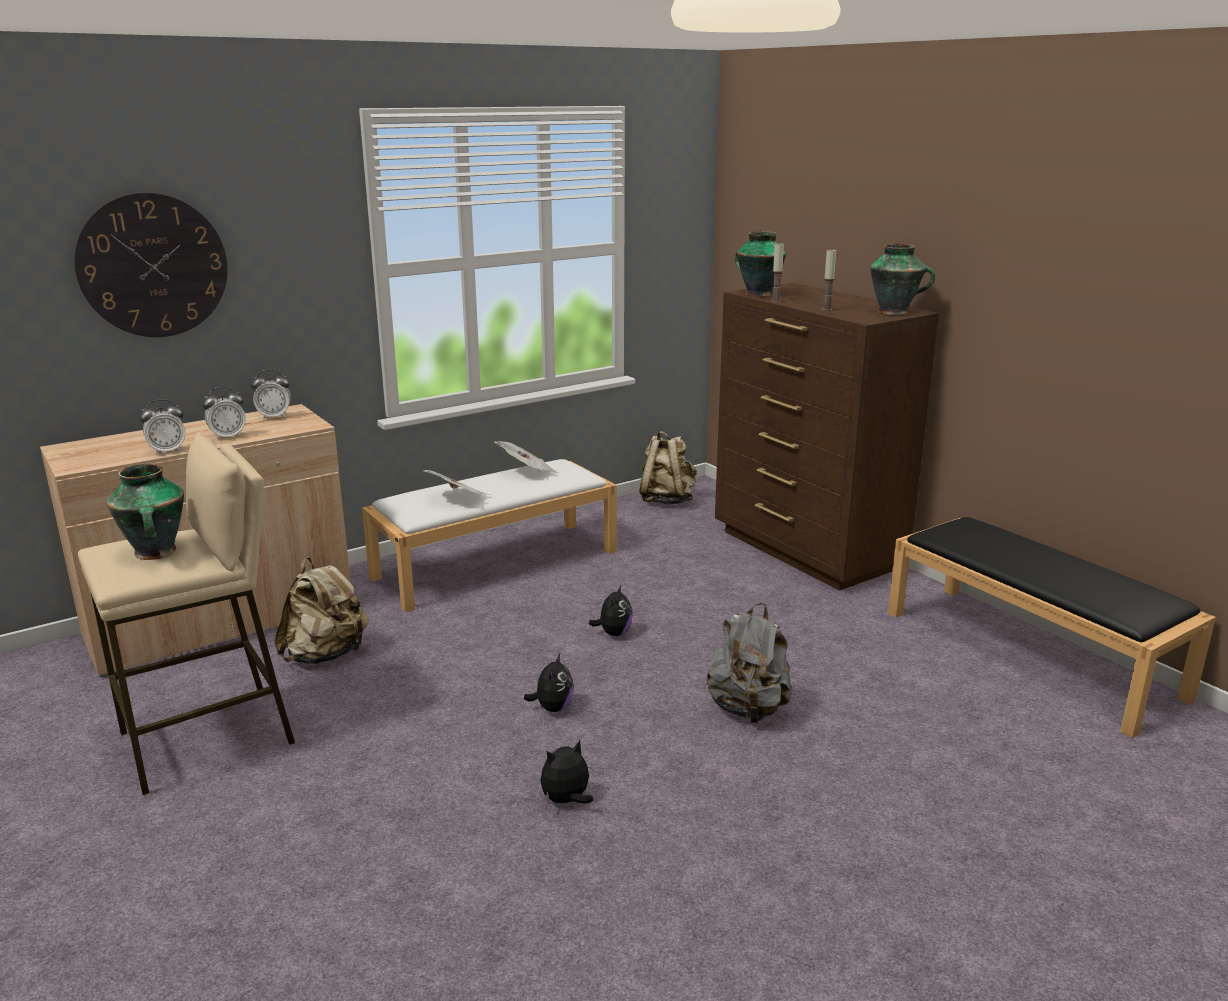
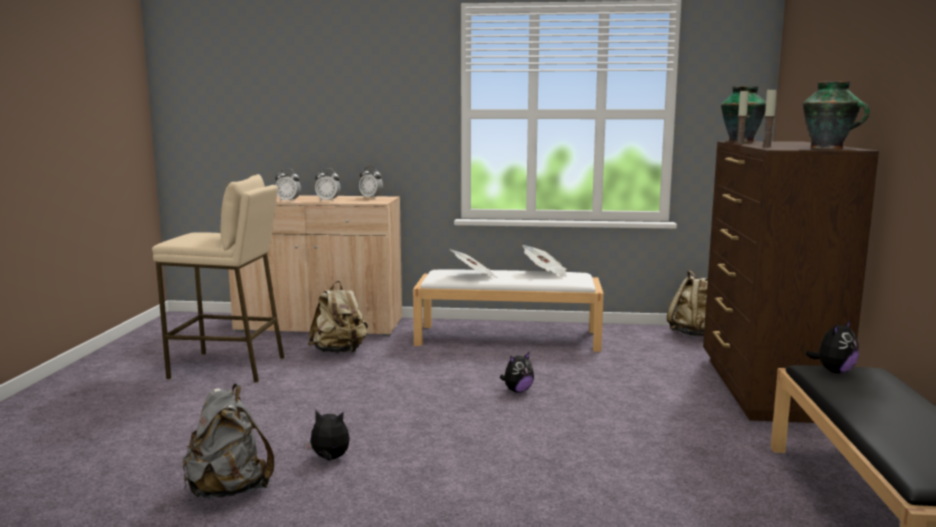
camera: 40 degrees right, 10 degrees down
(153, 266) = (322, 97): wall clock -> none
(155, 553) = (207, 236): vase -> none
(552, 708) = (408, 413): plush toy -> plush toy (833, 371)
(748, 709) = (533, 461): grey backpack -> grey backpack (229, 490)

